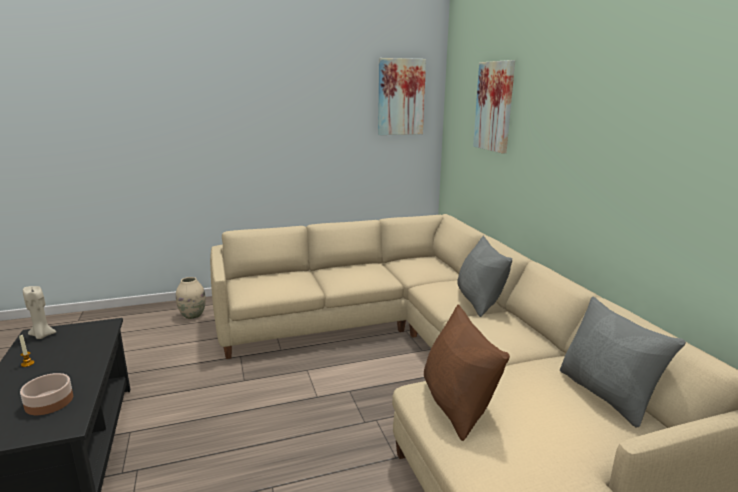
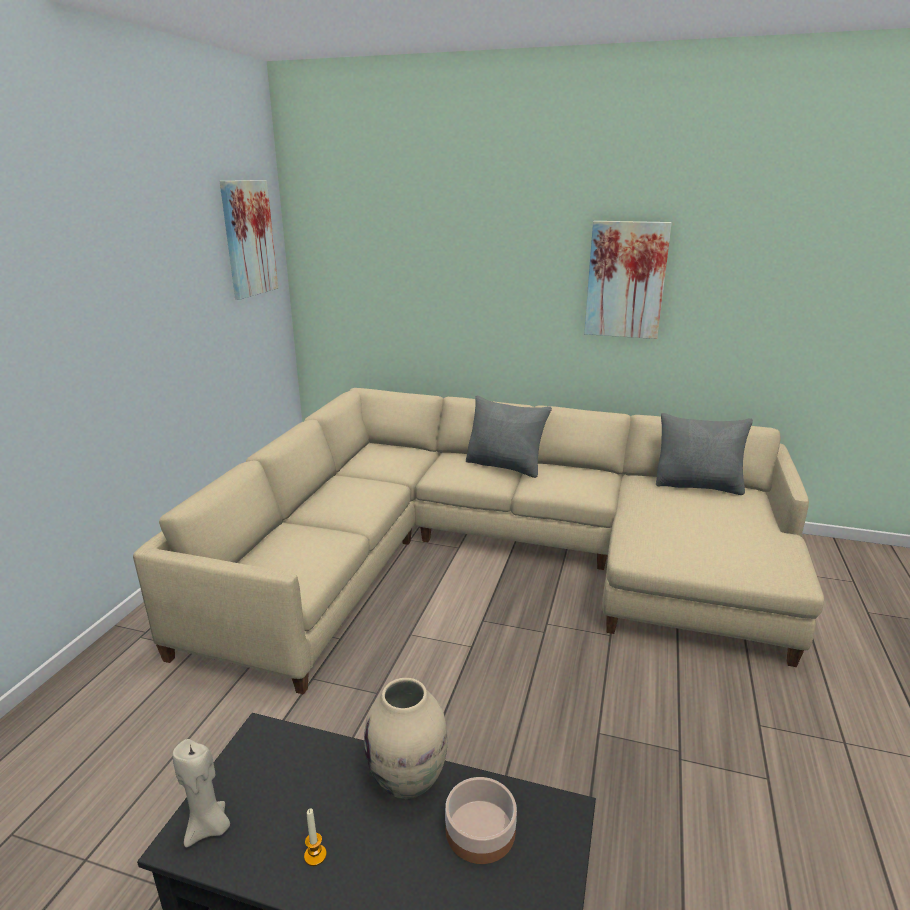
camera: 55 degrees left, 5 degrees up
(192, 315) = (118, 693): beige vase -> beige vase (408, 780)
(457, 406) = (670, 546): brown pillow -> none
(494, 106) = (409, 244): picture -> picture (626, 280)

